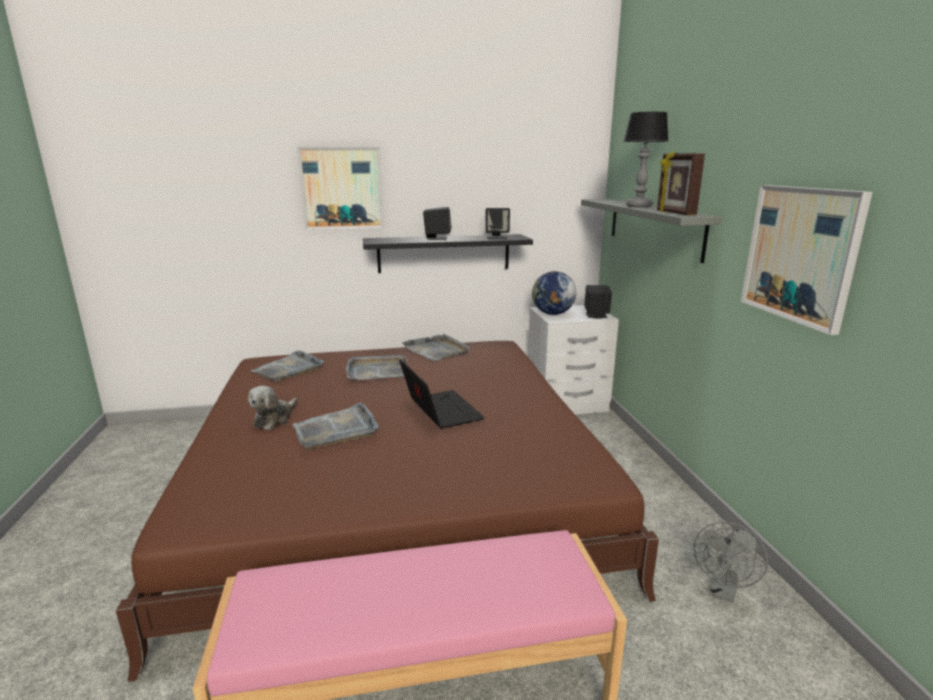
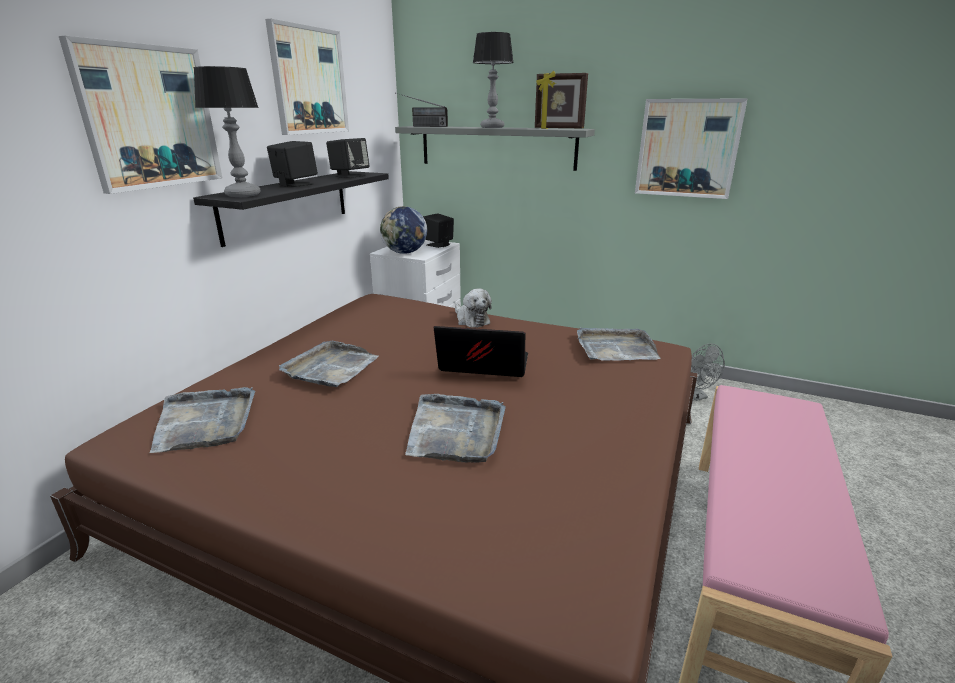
camera: 55 degrees left, 5 degrees up
(274, 419) = (362, 468): plush toy -> plush toy (471, 320)
(383, 240) = (243, 195): none -> table lamp
(437, 350) = (337, 324): grey tray -> grey tray (615, 348)
(485, 162) = (309, 81): none -> picture
(599, 200) = (421, 126): none -> radio

